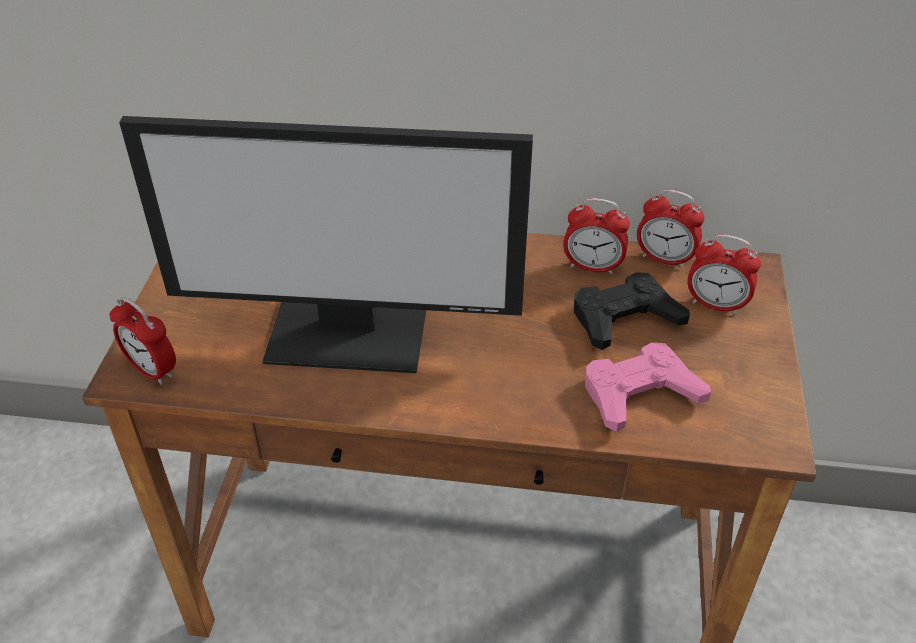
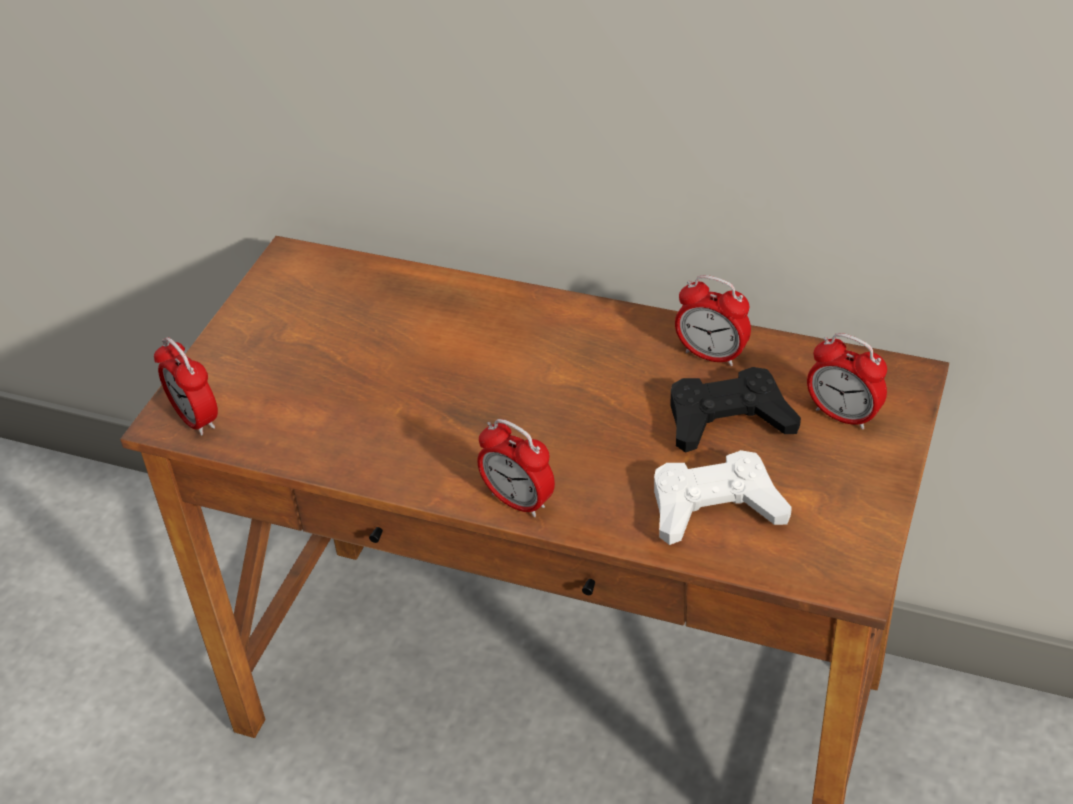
camera: 15 degrees right, 0 degrees up
(349, 333) = (412, 402): monitor -> none
(640, 393) = (715, 506): pink game controller -> white game controller
(664, 259) = (802, 354): alarm clock -> alarm clock (518, 501)

